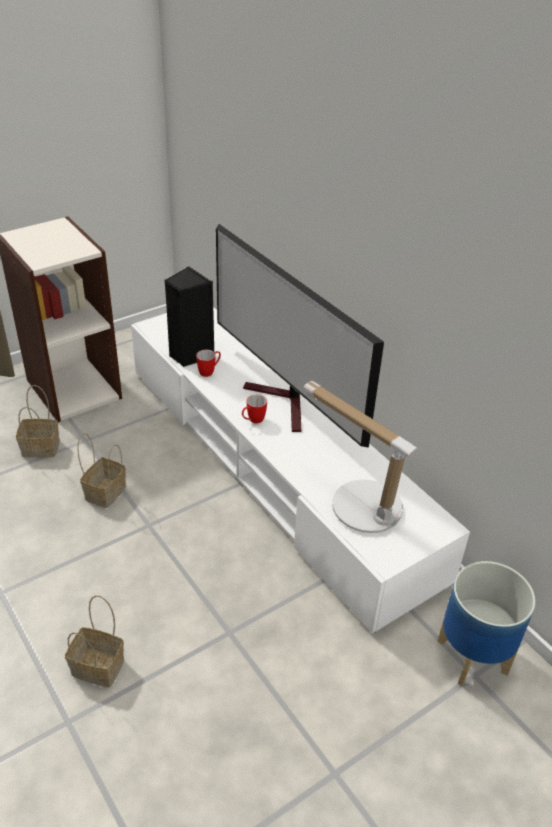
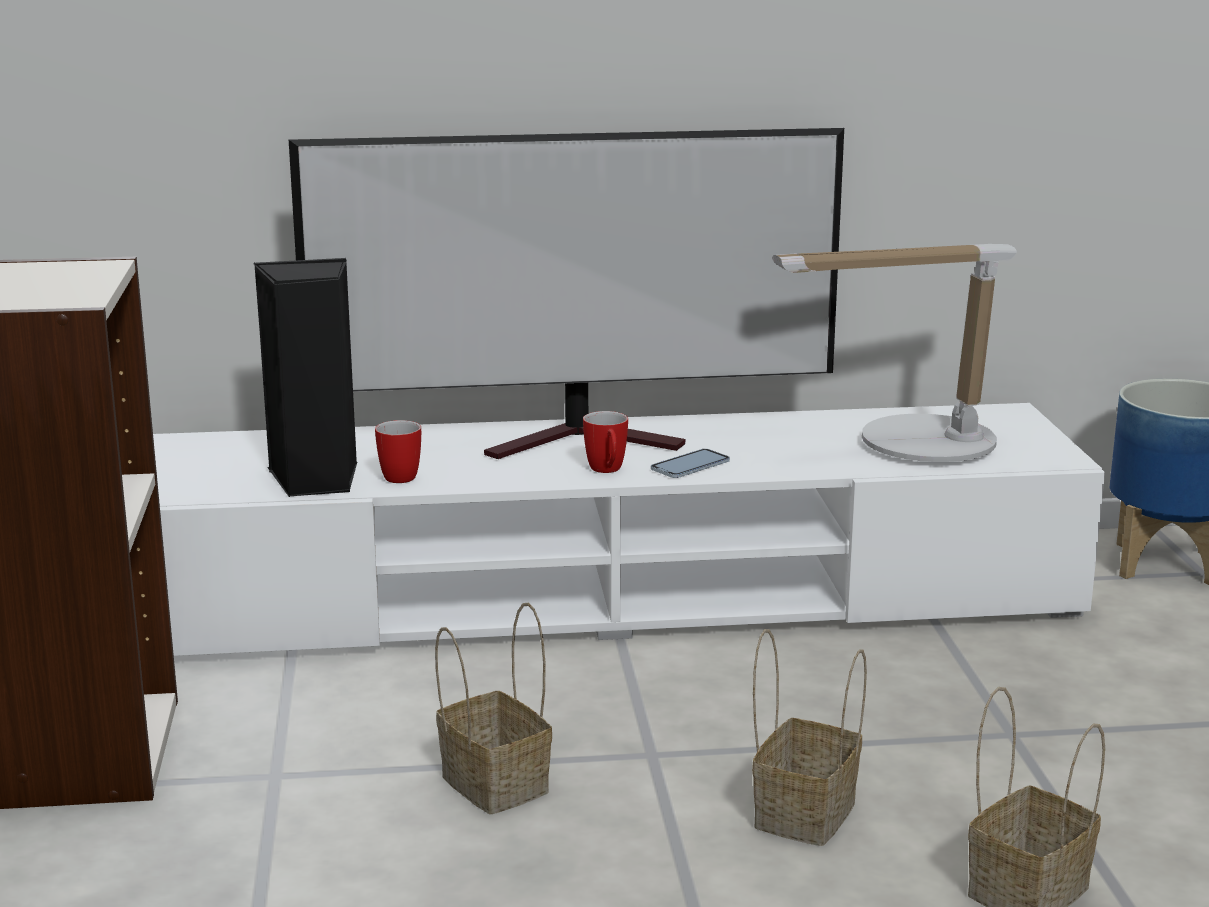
camera: 60 degrees left, 20 degrees down
(42, 447) = (227, 839): basket -> basket (804, 812)
(277, 441) = (690, 466): none -> phone

